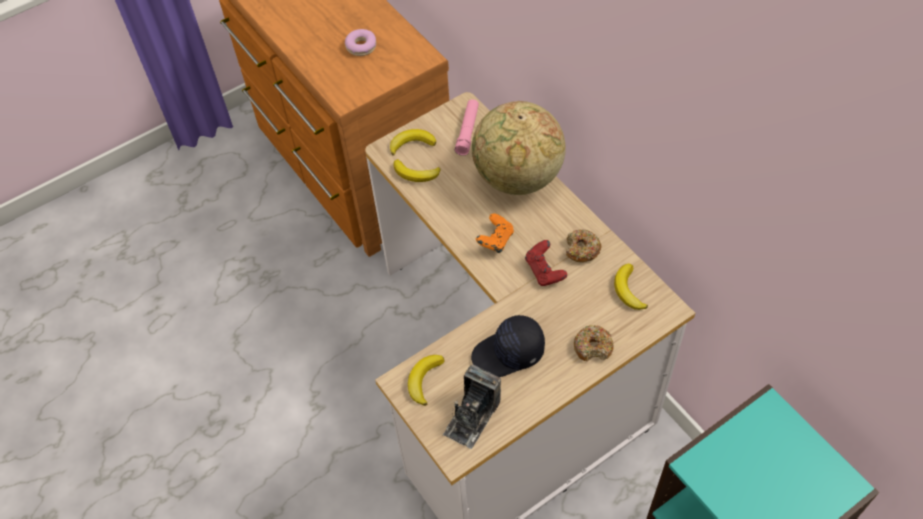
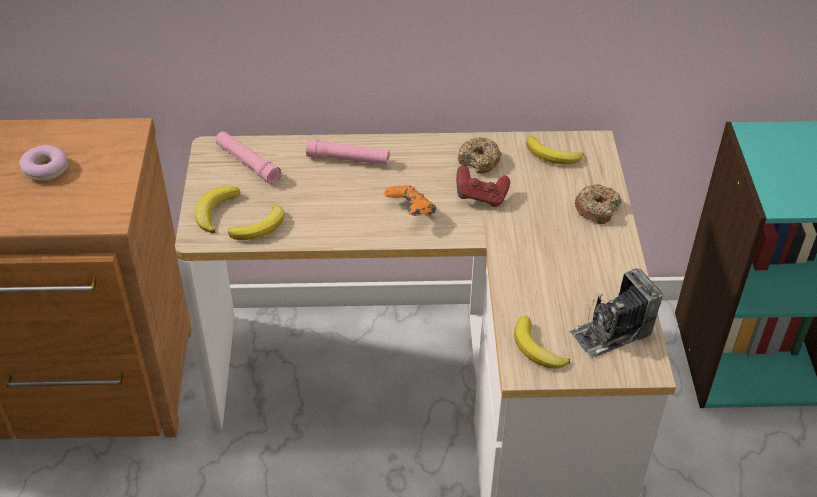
camera: 60 degrees left, 10 degrees down
(472, 417) = (611, 333): camera -> camera turned 90 degrees clockwise
(509, 354) = (557, 269): black cap -> none
(517, 178) = (348, 159): globe -> pink flashlight

